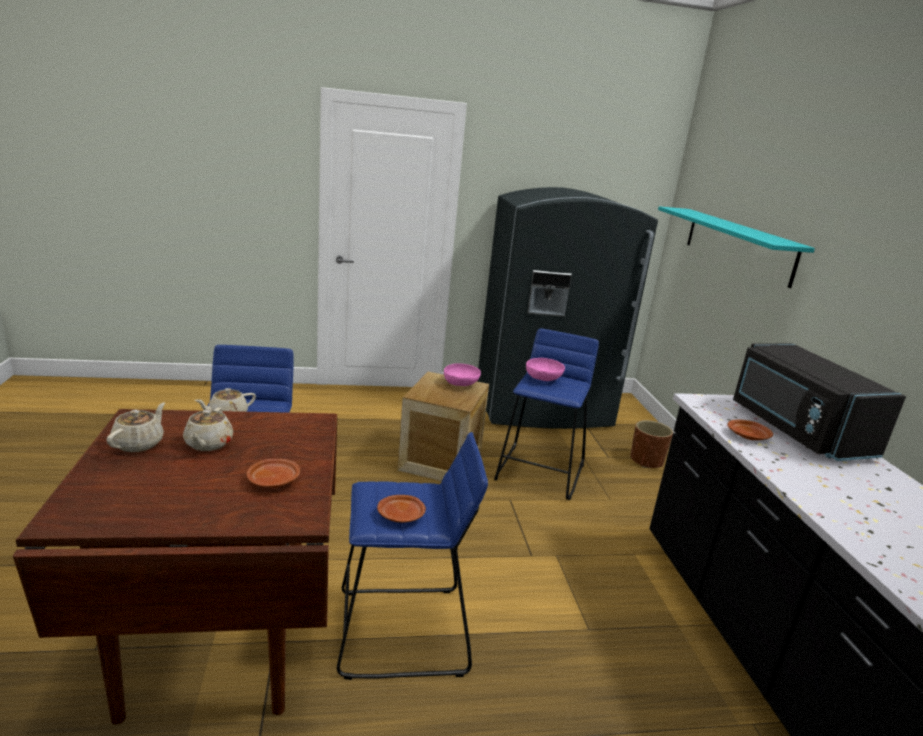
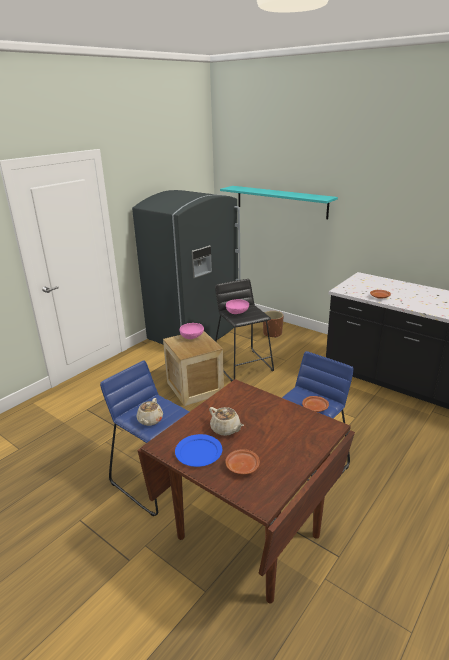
camera: 40 degrees left, 5 degrees up
(139, 444) = (199, 452): beige teapot -> blue plate
(274, 480) = (287, 422): brown plate -> brown plate (242, 466)
(540, 472) = (243, 365): blue stool -> black stool
(795, 430) = (384, 286): black microwave -> none

